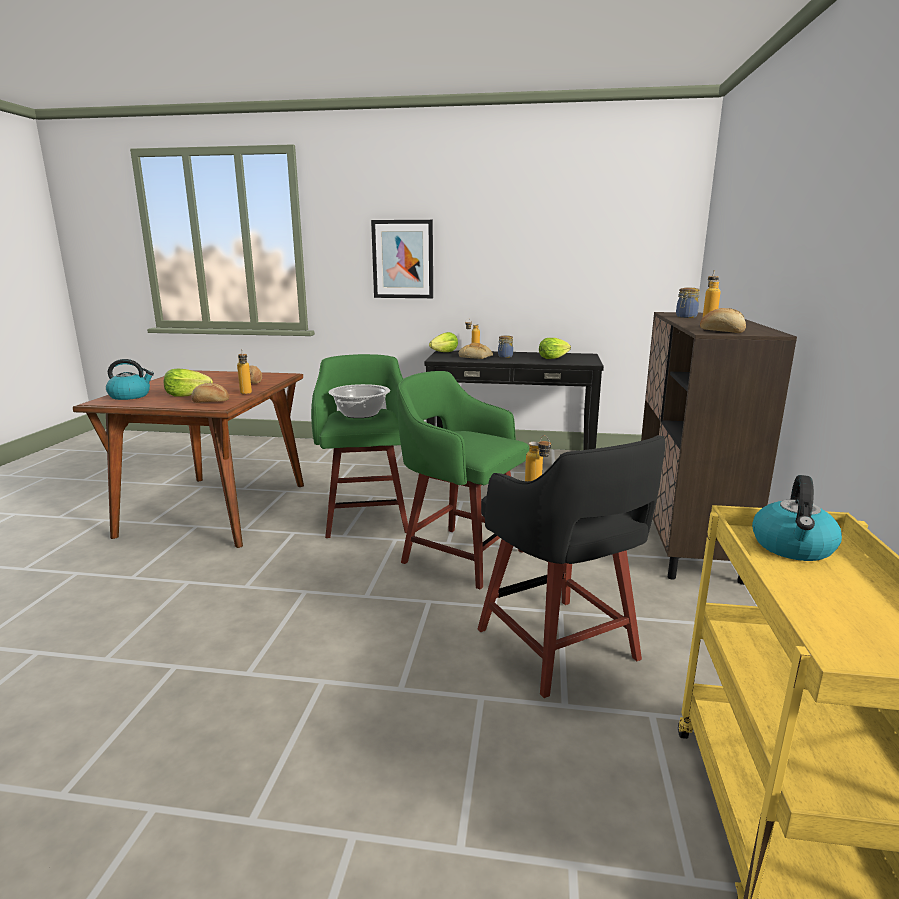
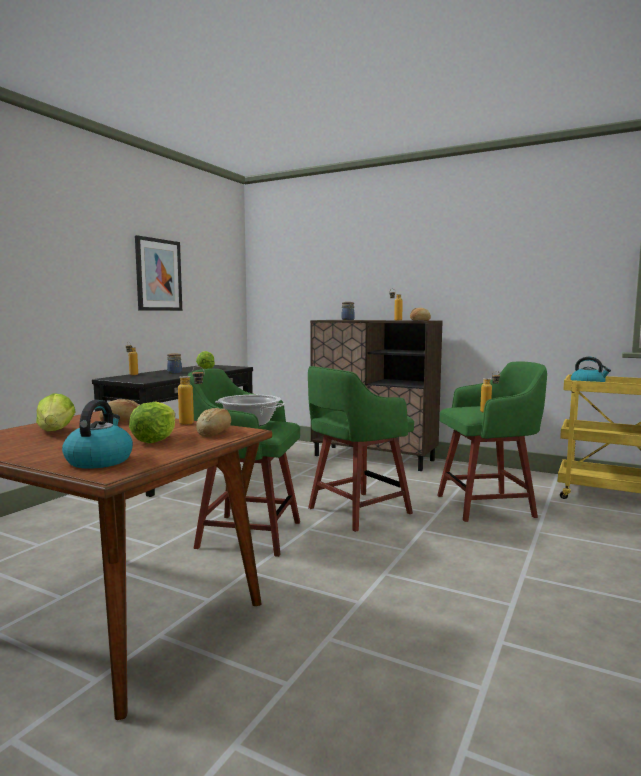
camera: 70 degrees left, 10 degrees down
(403, 259) = (48, 280): picture -> picture (158, 275)
(444, 352) = (115, 378): lettuce -> lettuce (56, 431)
(476, 356) = (158, 376): bread -> none
(559, 647) = (488, 506): black stool -> green stool

